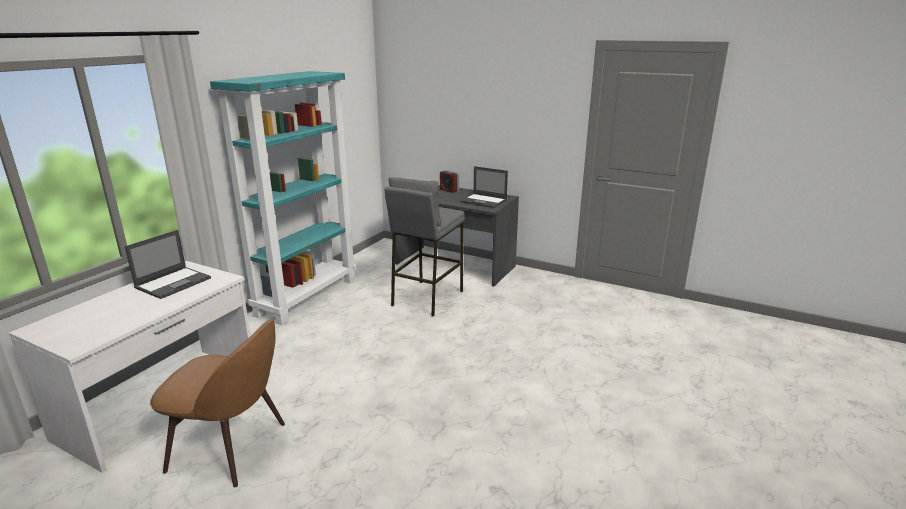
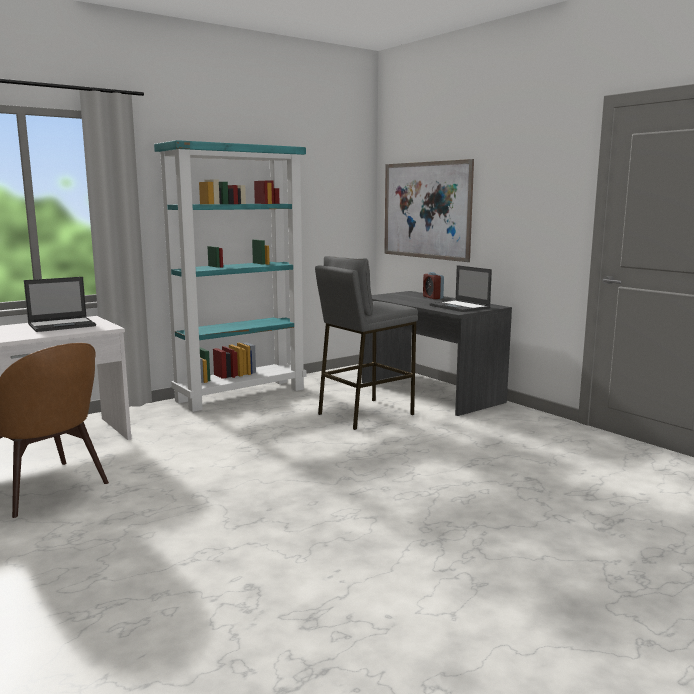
camera: 25 degrees right, 10 degrees down
(431, 116) = (426, 210): none -> picture

